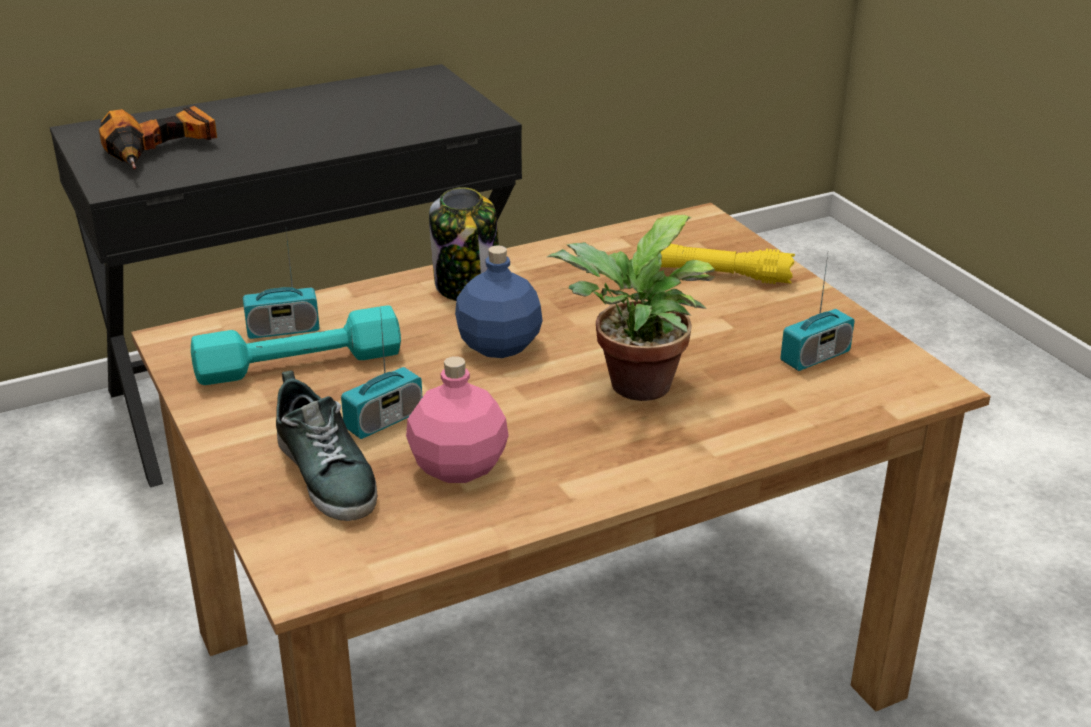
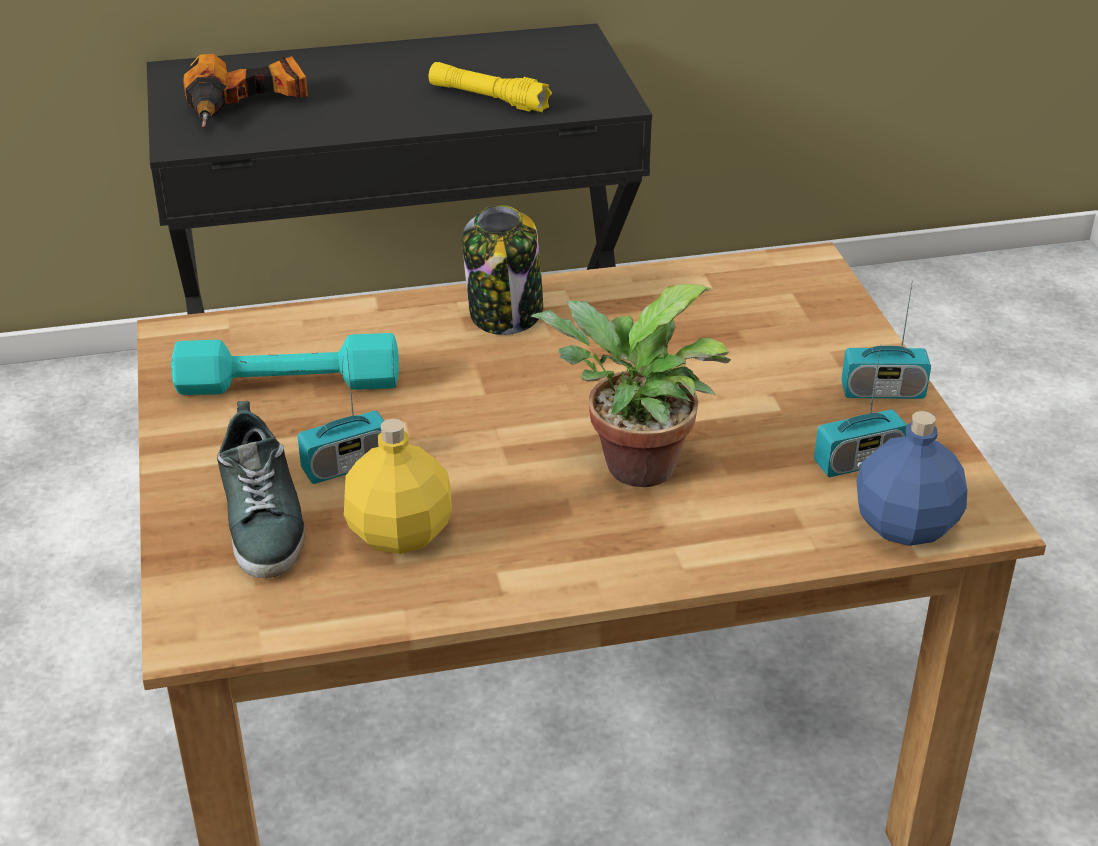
camera: 15 degrees right, 5 degrees up
(283, 330) = (288, 341): radio -> radio (882, 392)
(459, 466) = (401, 533): pink bottle -> yellow bottle
(497, 345) = (505, 393): blue bottle -> blue bottle (903, 525)
(722, 275) = (799, 340): yellow flashlight -> yellow flashlight (488, 99)

